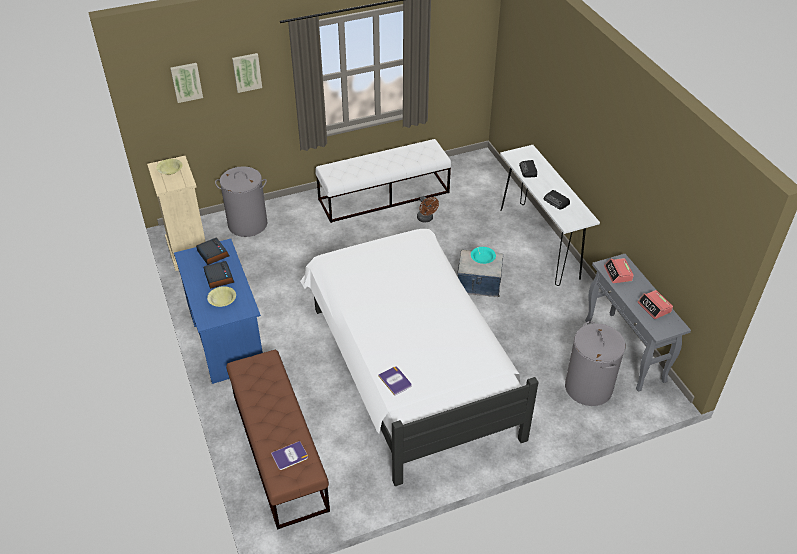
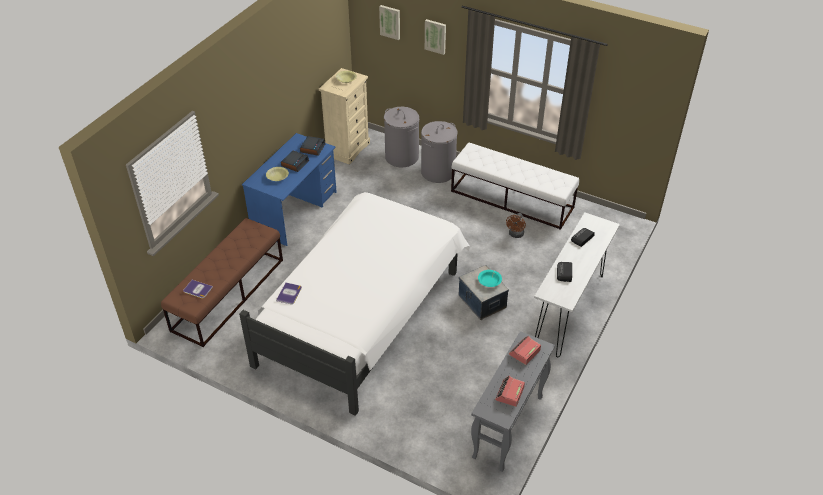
camera: 50 degrees right, 0 degrees up
(588, 388) = (444, 424): grey laundry basket -> grey laundry basket (438, 172)

